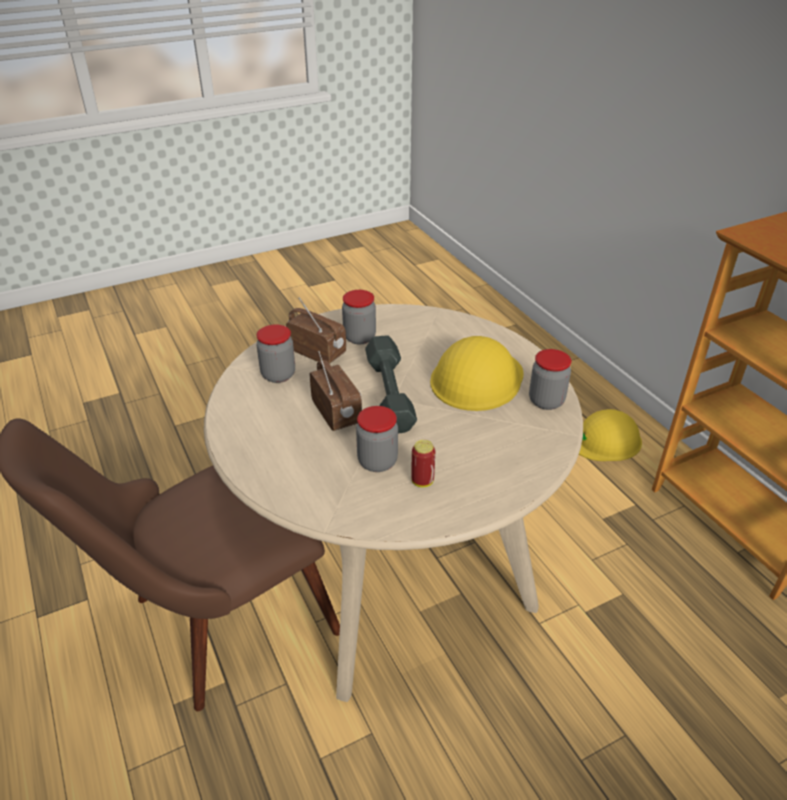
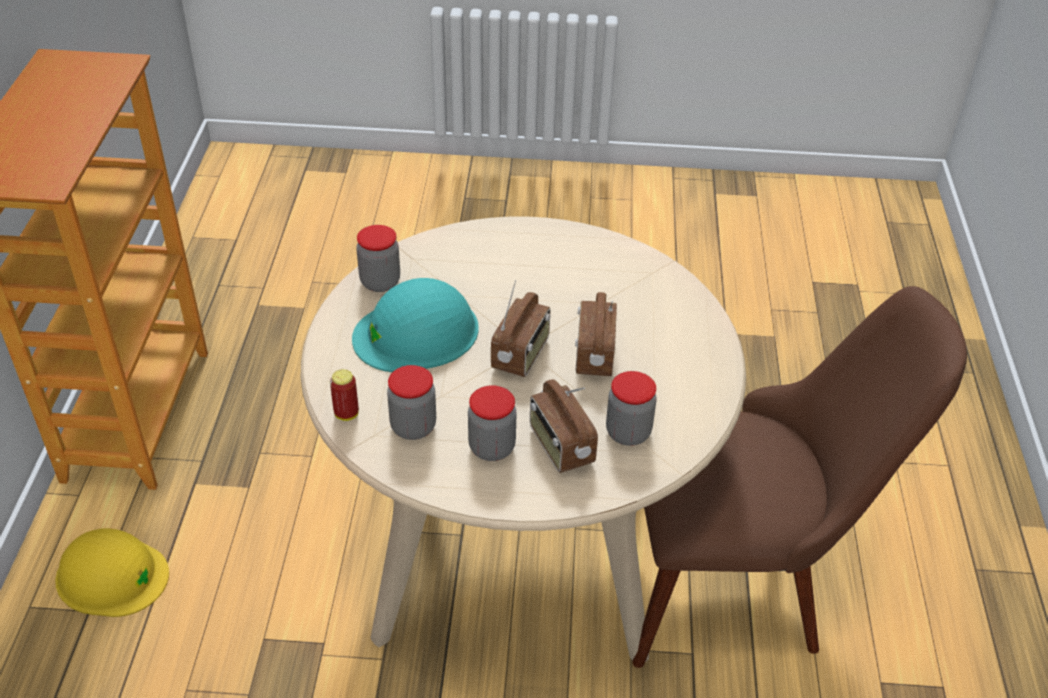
camera: 150 degrees left, 5 degrees up
(377, 462) = (591, 293): jar -> jar (413, 427)
(390, 393) = (521, 355): grey dumbbell -> radio
(422, 481) = (566, 263): can -> can (346, 414)
(477, 379) = (417, 333): yellow hard hat -> turquoise hard hat

